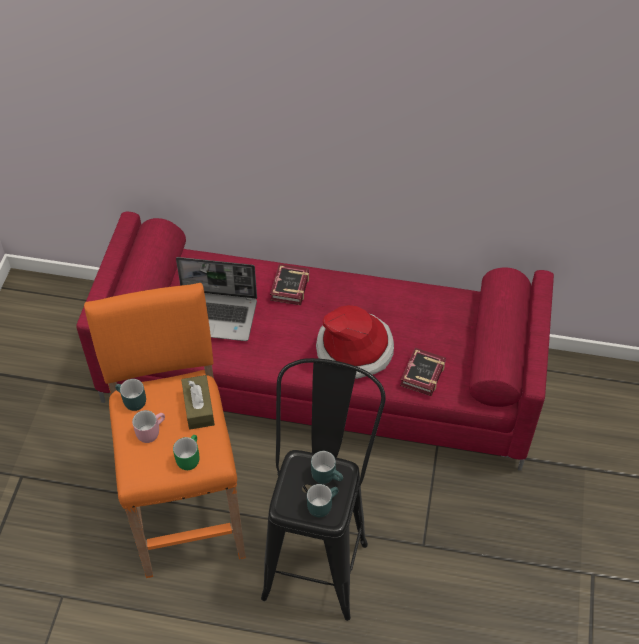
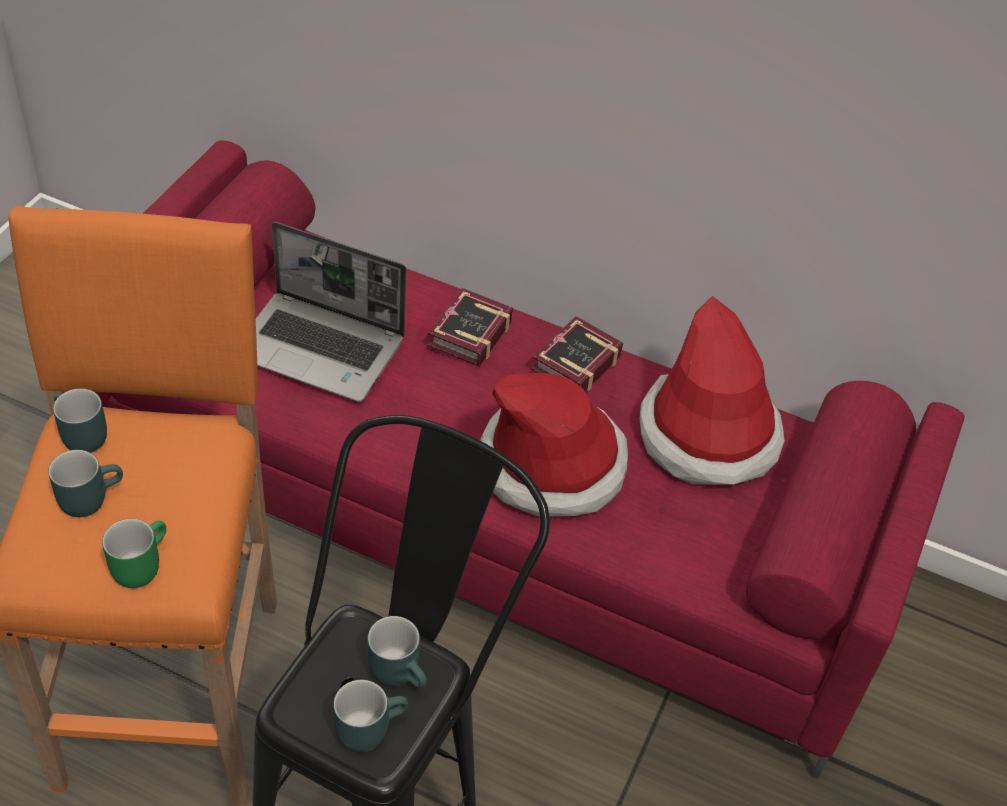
camera: 10 degrees right, 5 degrees down
(150, 431) = (89, 496): pink mug -> turquoise mug
(198, 407) = (198, 477): brown tissue box -> none
(420, 376) = (661, 542): book -> book (572, 364)
(428, 313) = (708, 435): none -> hat

